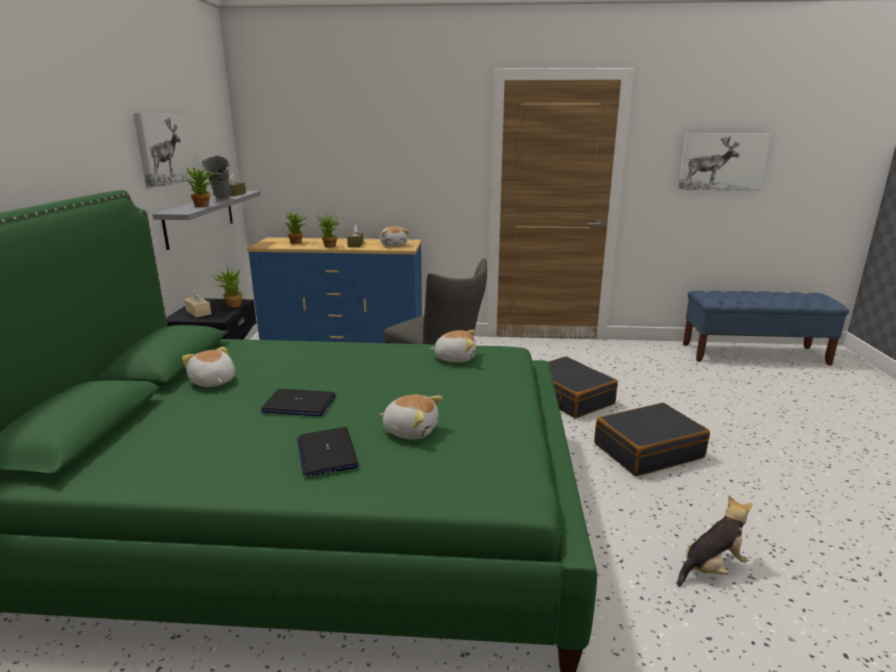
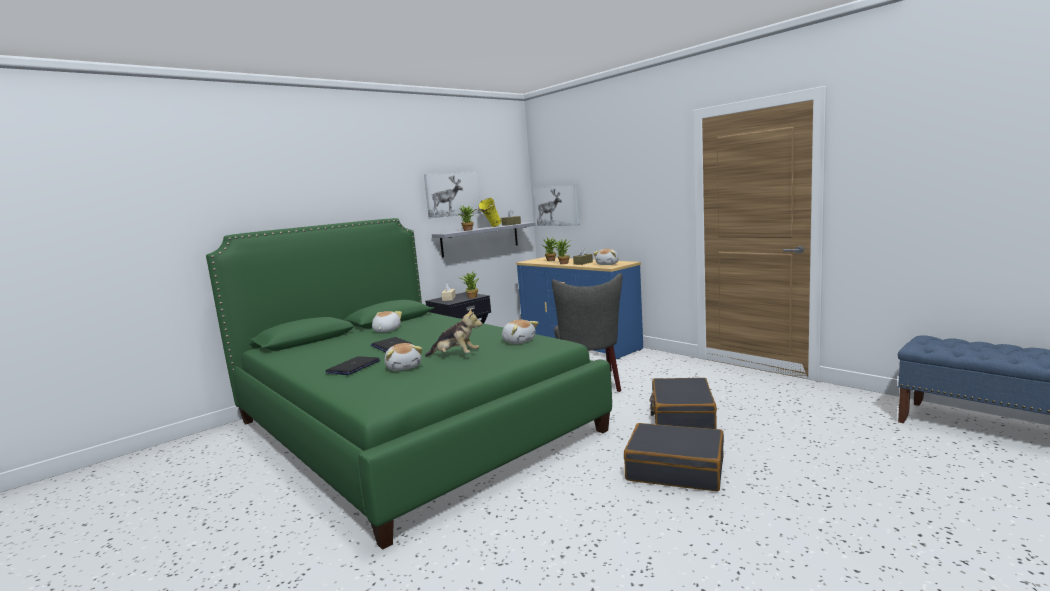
camera: 45 degrees right, 10 degrees down
(221, 200) = (491, 227): grey vase -> yellow vase
(711, 568) = (563, 553): plush toy -> plush toy (455, 356)
(722, 161) = (953, 175): picture -> picture (557, 205)

